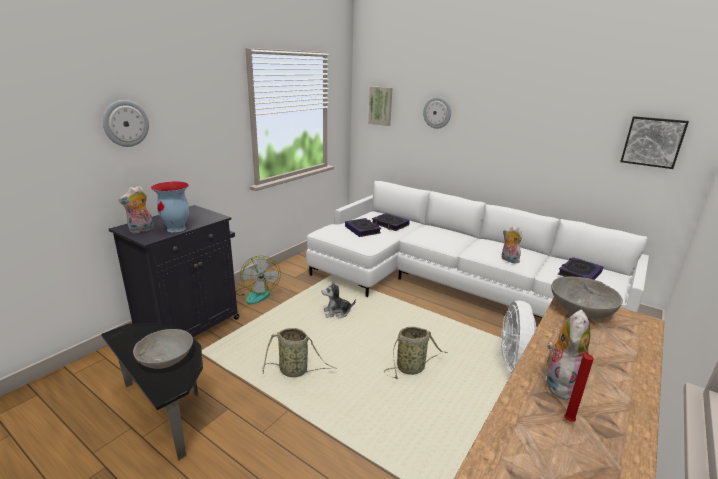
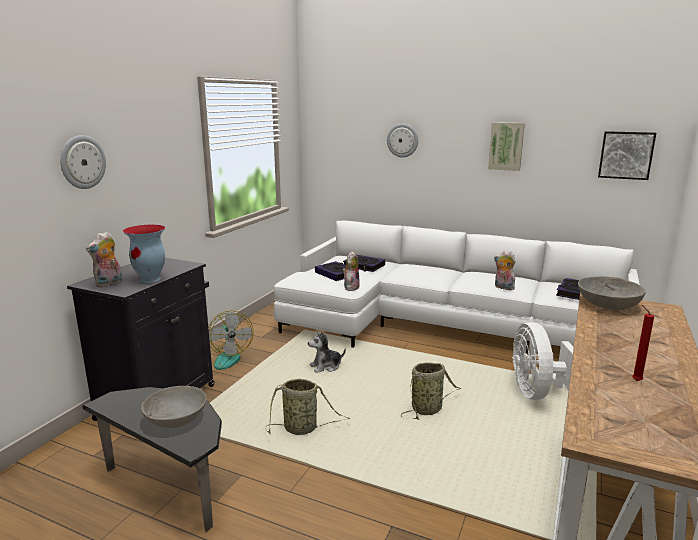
camera: 10 degrees left, 5 degrees down
(381, 106) = (336, 137): picture -> picture (506, 146)
(559, 383) = (616, 357): plush toy -> plush toy (351, 287)

